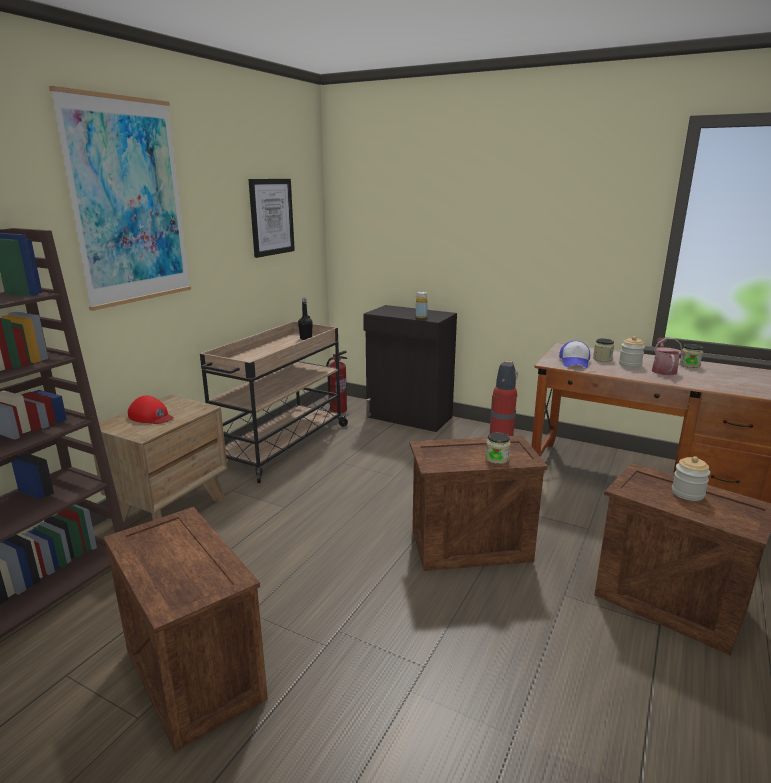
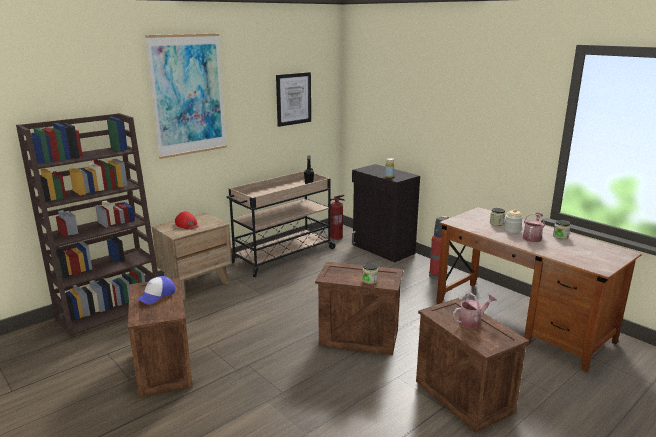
camera: 20 degrees right, 0 degrees up
(575, 362) = (472, 223): cap -> cap (157, 295)
(687, 493) = (472, 321): jar -> watering can

